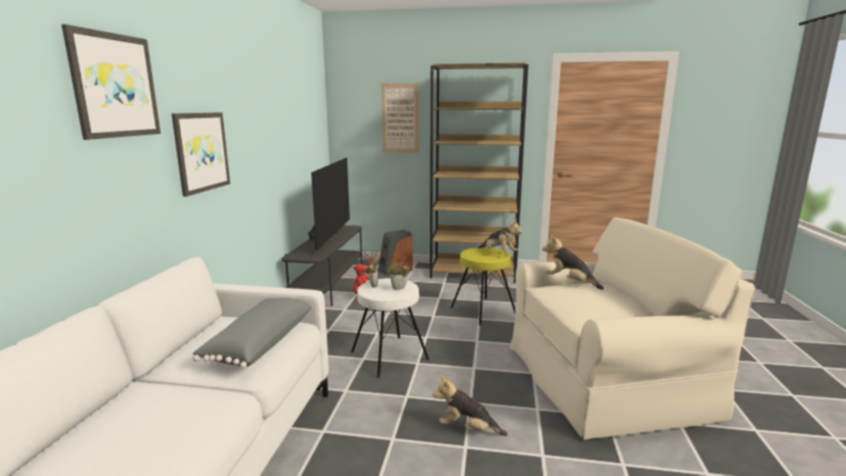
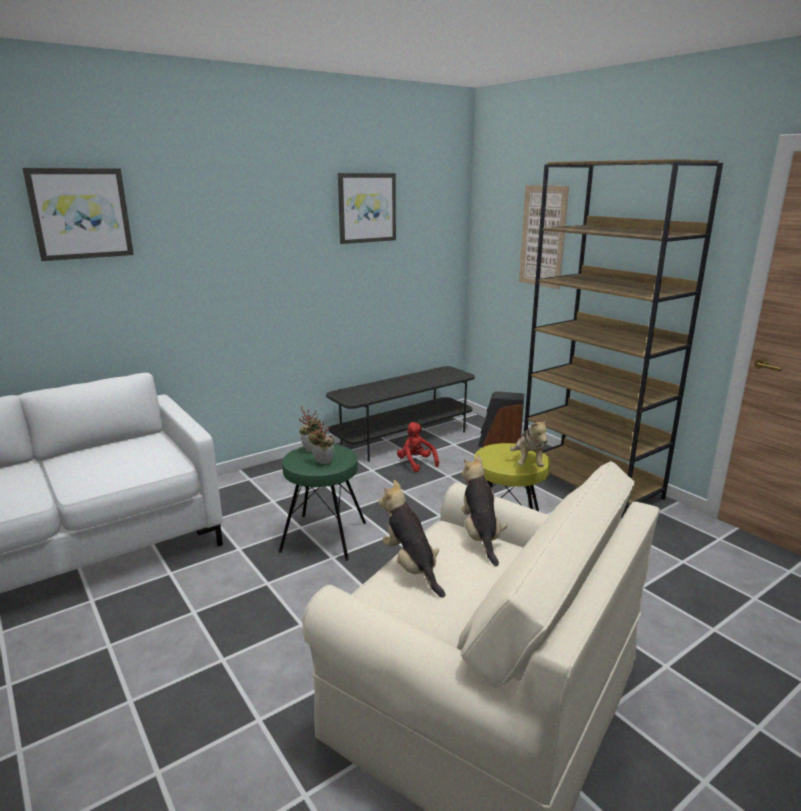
camera: 45 degrees right, 5 degrees up
(201, 152) = (198, 271): picture -> picture (366, 208)
(259, 343) = (124, 466): grey pillow -> none
(328, 238) = (411, 381): television -> none
(389, 356) = (323, 537): white stool -> green stool
(467, 429) = (252, 646): plush toy -> plush toy (411, 567)

